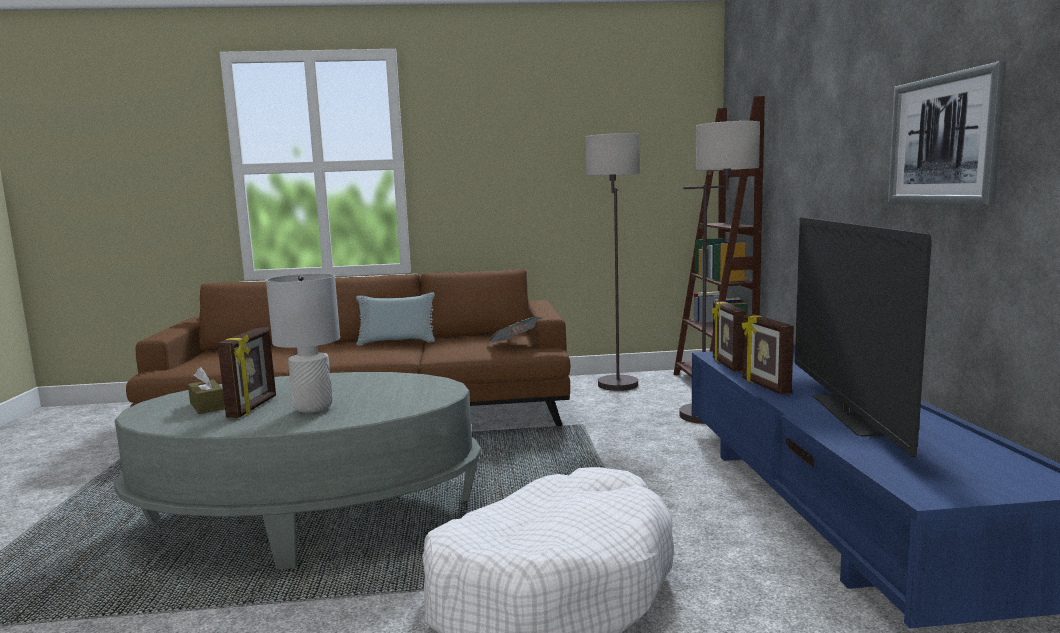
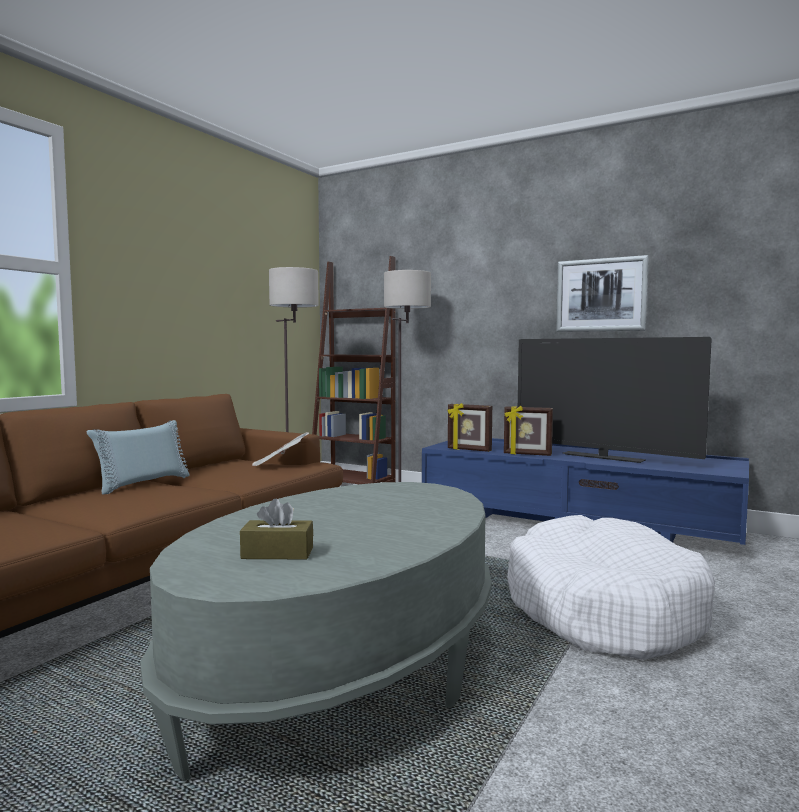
camera: 55 degrees left, 5 degrees down
(253, 407) = (335, 538): picture frame -> none
(312, 409) = (397, 522): grey table lamp -> none

